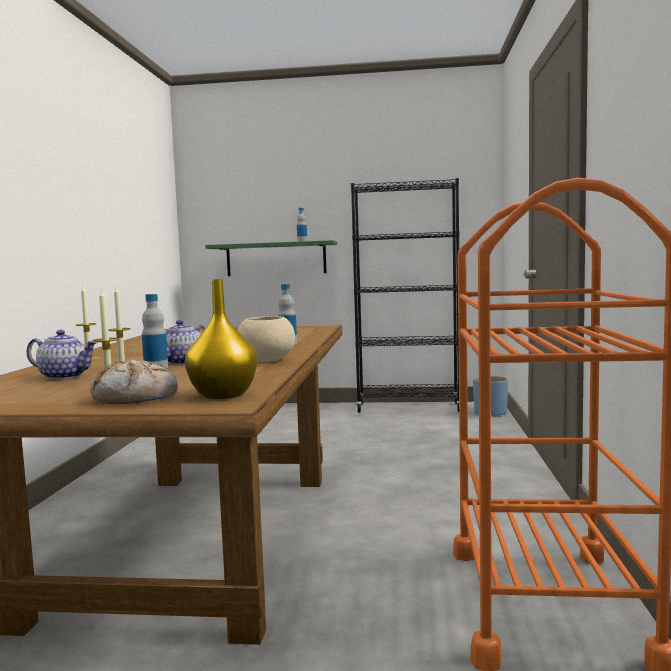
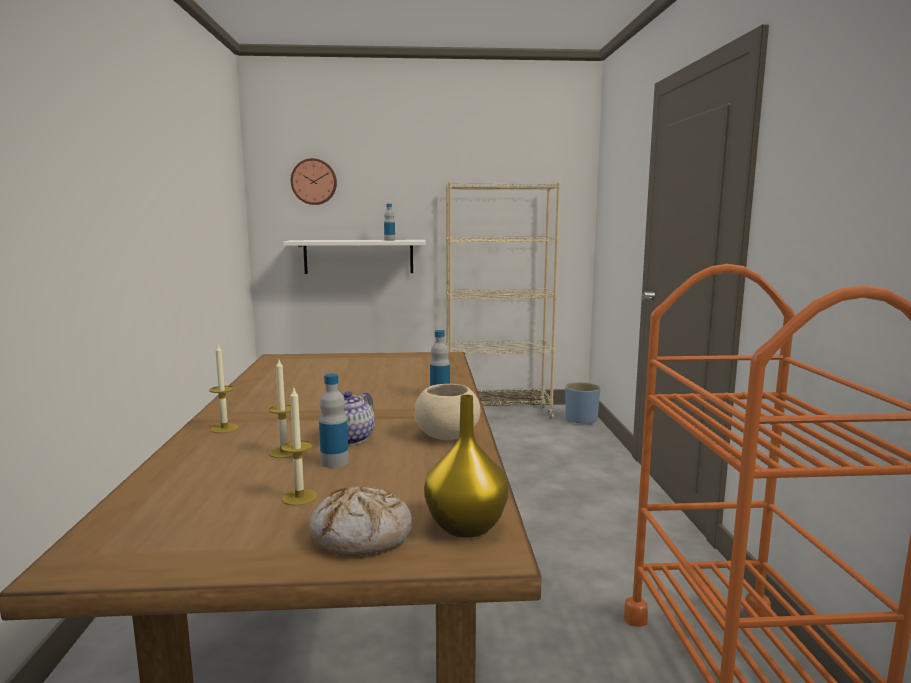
camera: 10 degrees left, 5 degrees up
(65, 376) = (227, 476): teapot -> none
(235, 192) = (314, 182): none -> wall clock
(276, 259) = (358, 256): green shelf -> white shelf
(409, 408) = (498, 413): black bookcase -> beige bookcase

